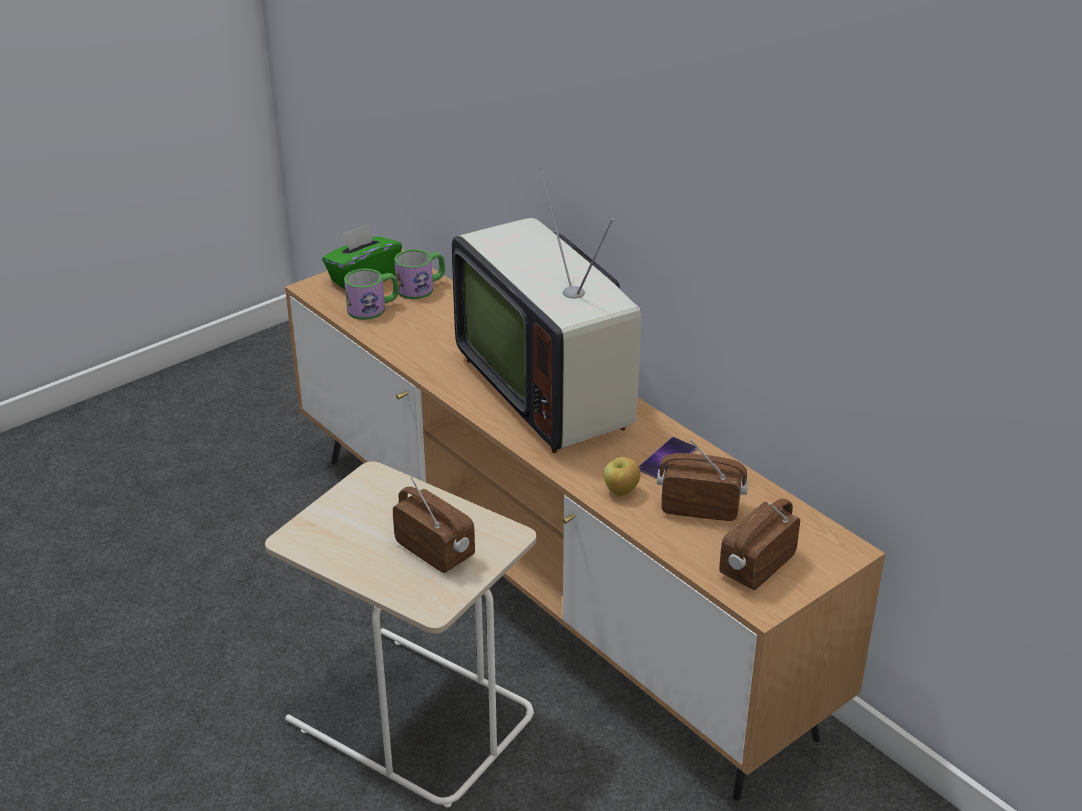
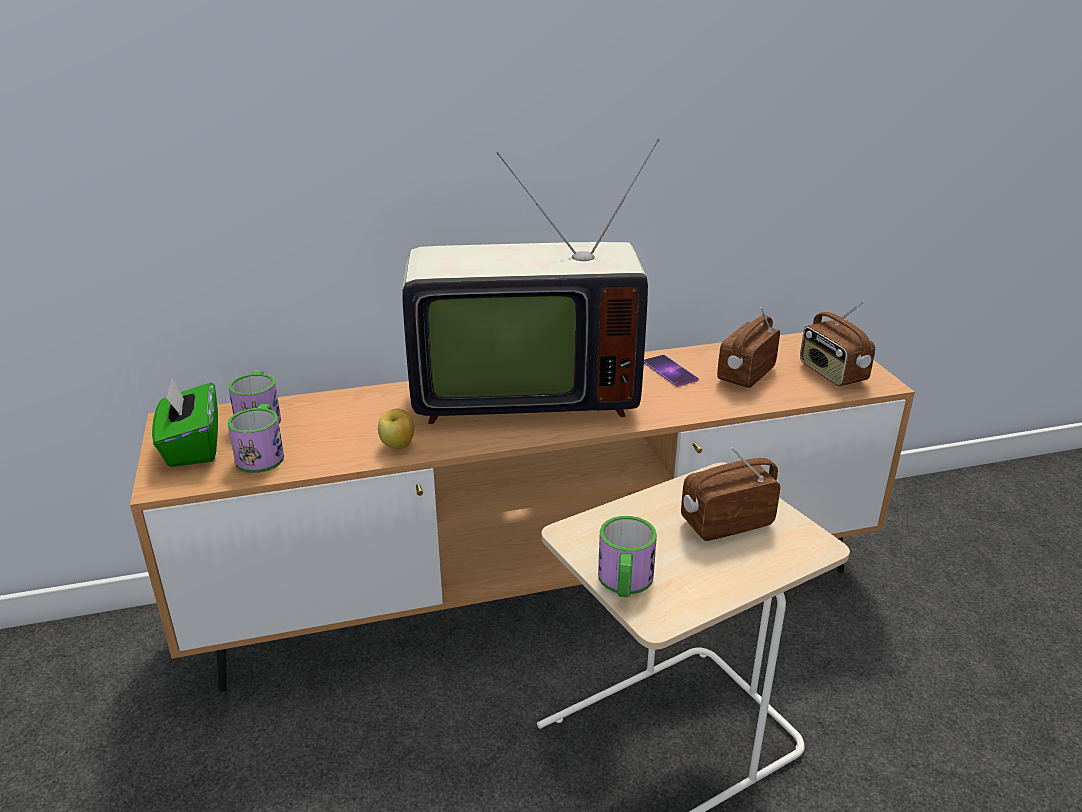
camera: 65 degrees left, 5 degrees down
(325, 515) = (625, 583): none -> mug
(621, 491) = (704, 400): apple -> apple (398, 445)

